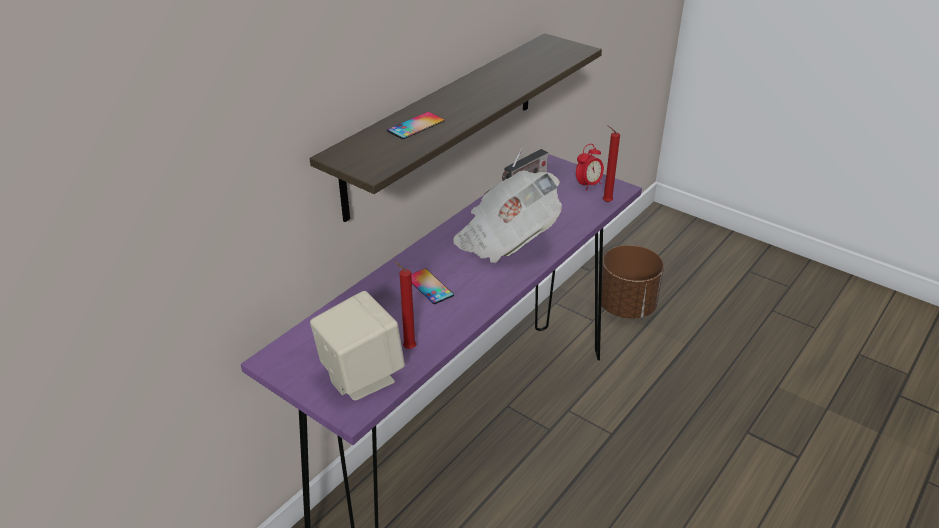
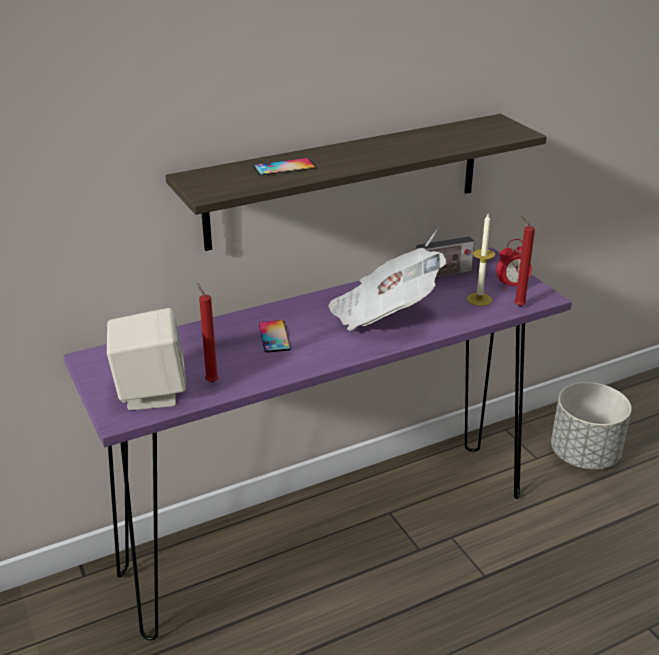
camera: 25 degrees right, 5 degrees down
(572, 204) = (479, 299): none -> candle
(627, 306) = (585, 455): brown planter -> grey planter

